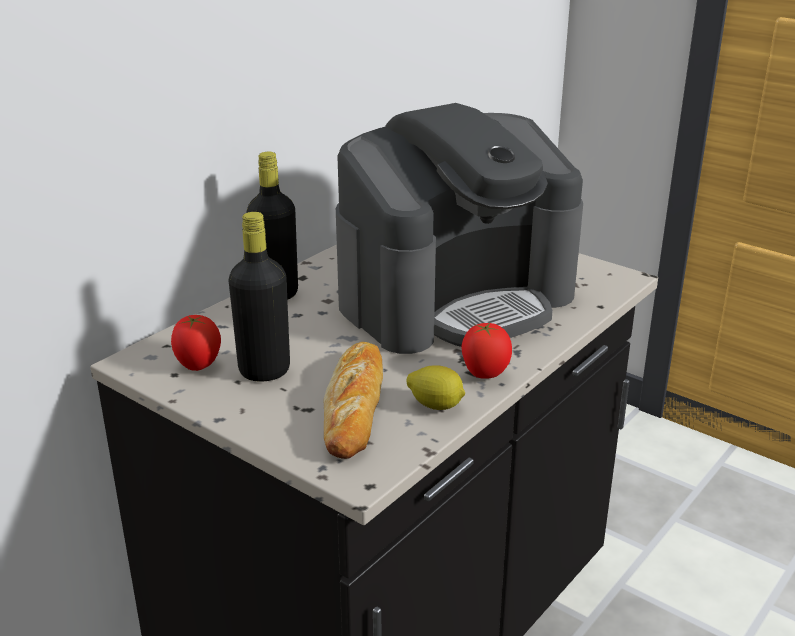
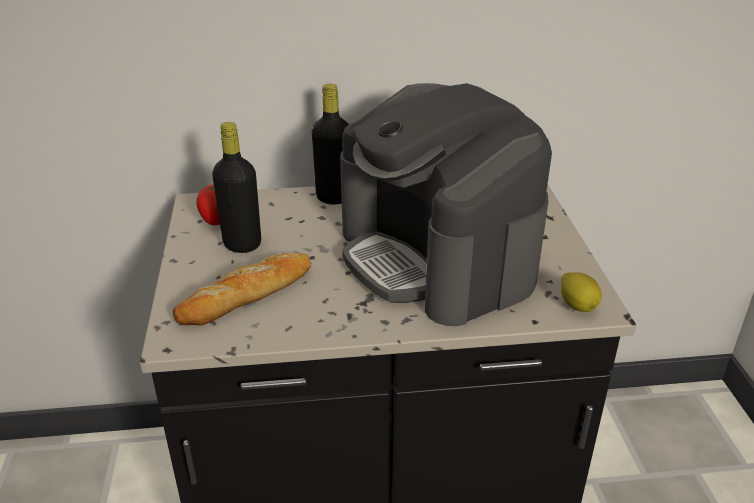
camera: 45 degrees right, 5 degrees up
(436, 405) = (289, 324): lemon -> lemon (578, 306)
(456, 298) = (437, 257): coffee machine -> coffee machine turned 45 degrees clockwise
(484, 375) = (354, 322): tomato -> none

